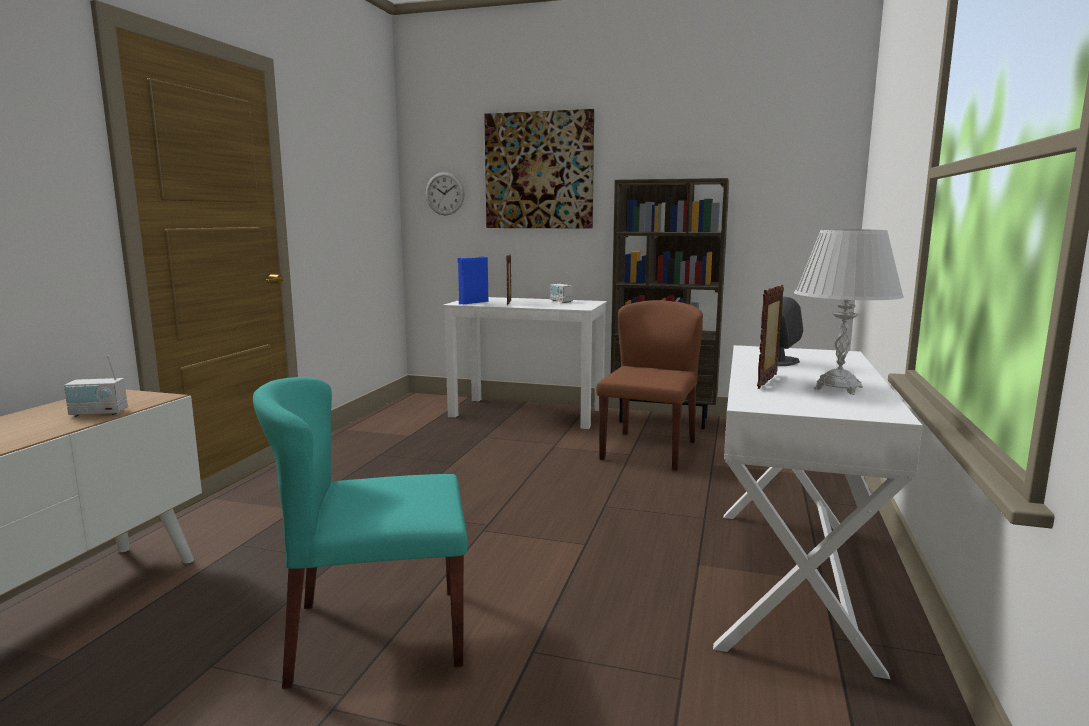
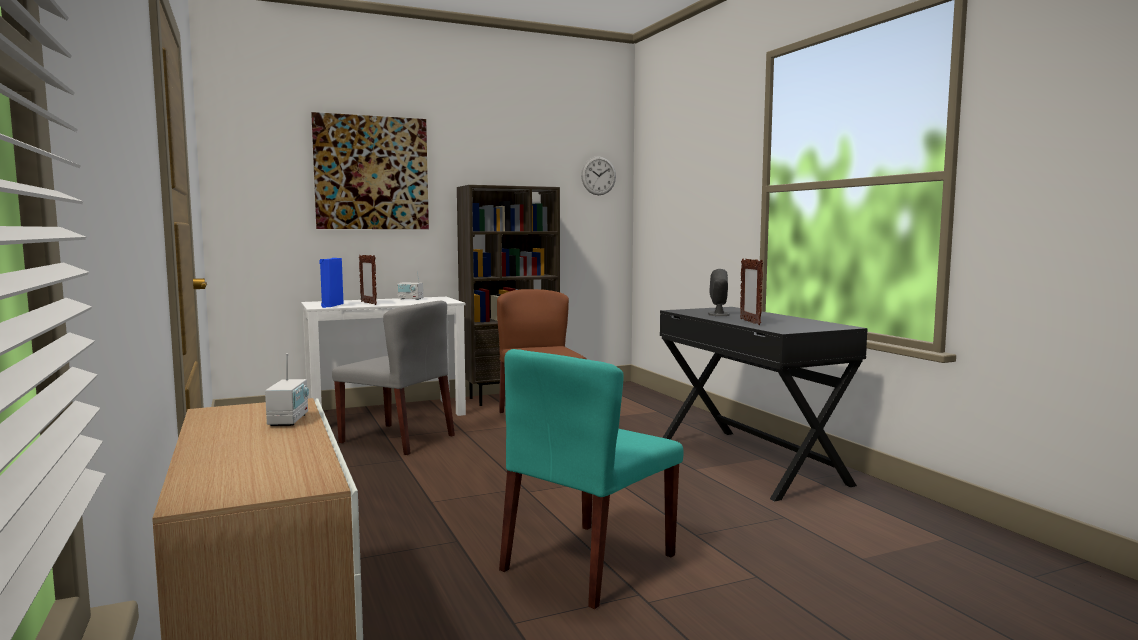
camera: 40 degrees left, 5 degrees down
(98, 413) = (289, 420): radio -> radio turned 45 degrees counterclockwise
(445, 193) = (262, 192): wall clock -> wall clock (598, 176)
(489, 440) = (398, 439): none -> grey chair
(791, 580) = (750, 462): white desk -> black desk
(838, 388) = (789, 321): white table lamp -> none

